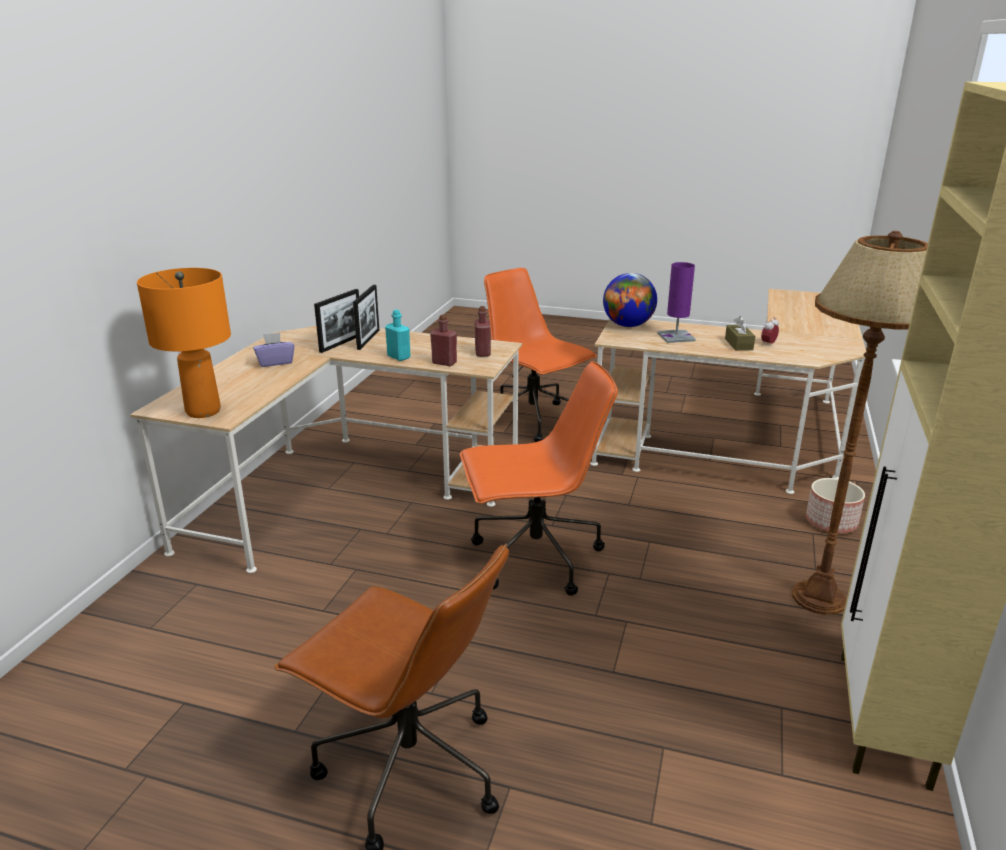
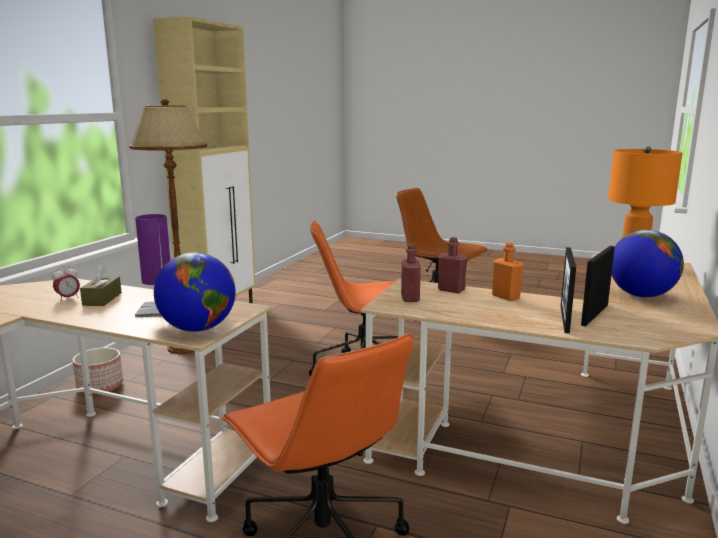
camera: 175 degrees left, 10 degrees down
(275, 362) = (641, 295): purple tissue box -> globe
(399, 357) = (505, 297): turquoise bottle -> orange bottle

